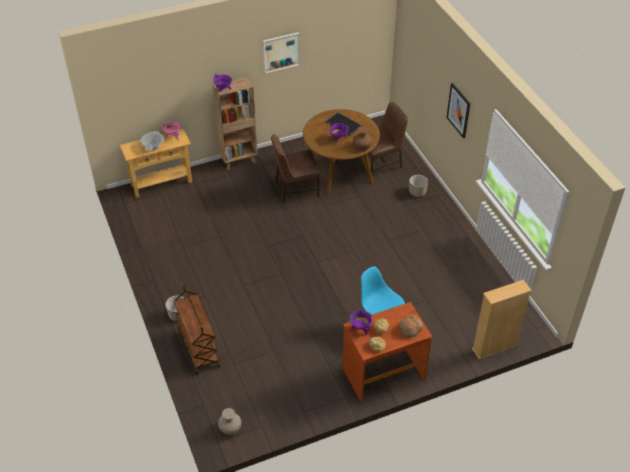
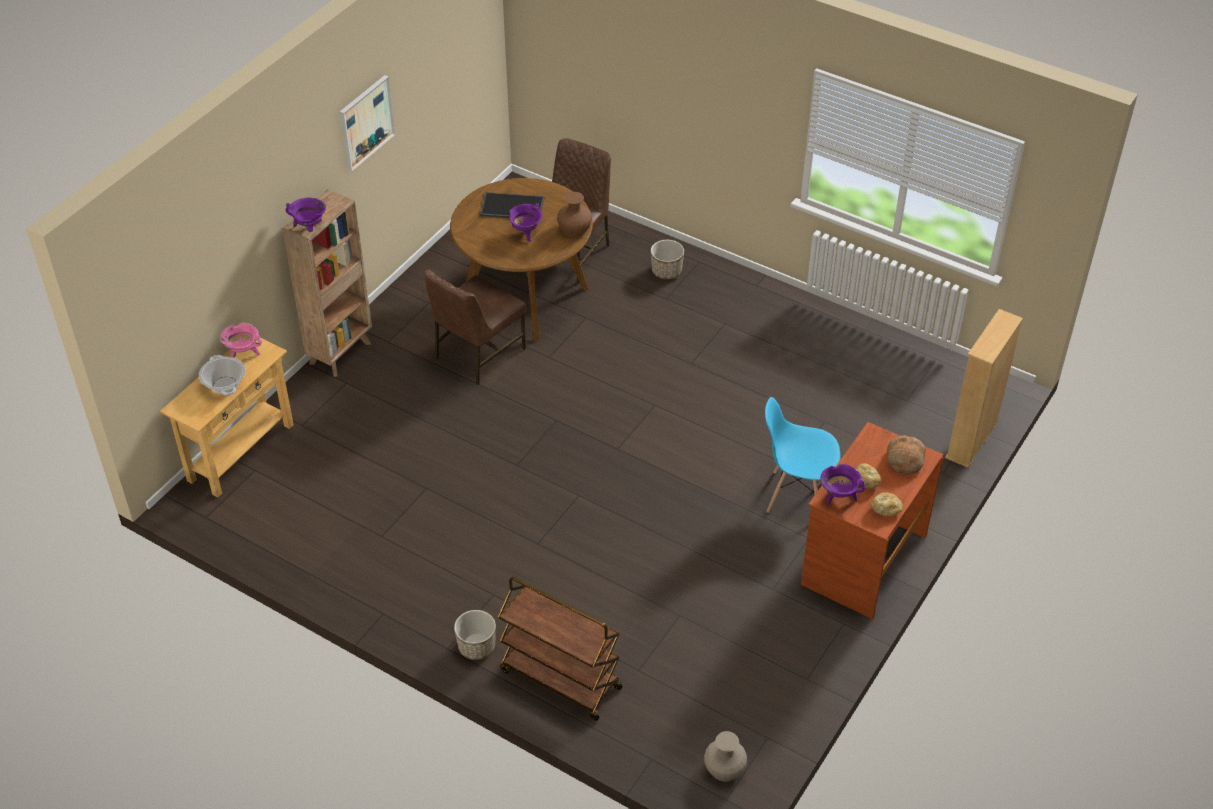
camera: 35 degrees left, 0 degrees up
(459, 110) = (717, 101): picture -> none

